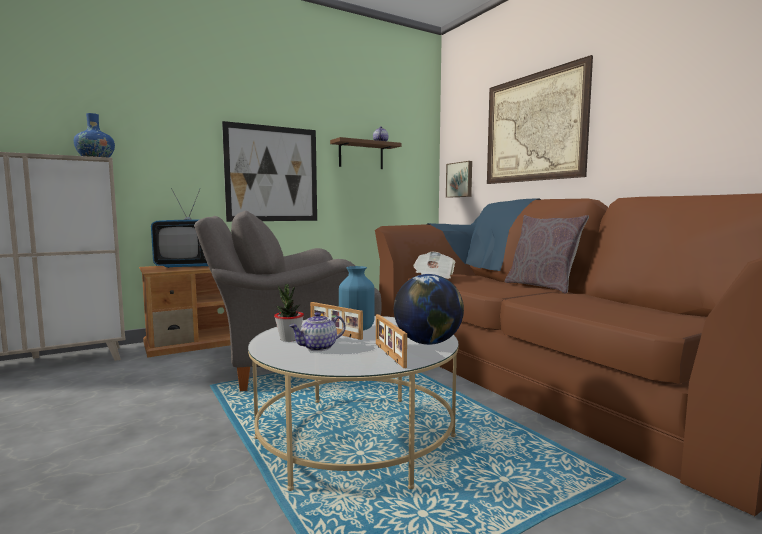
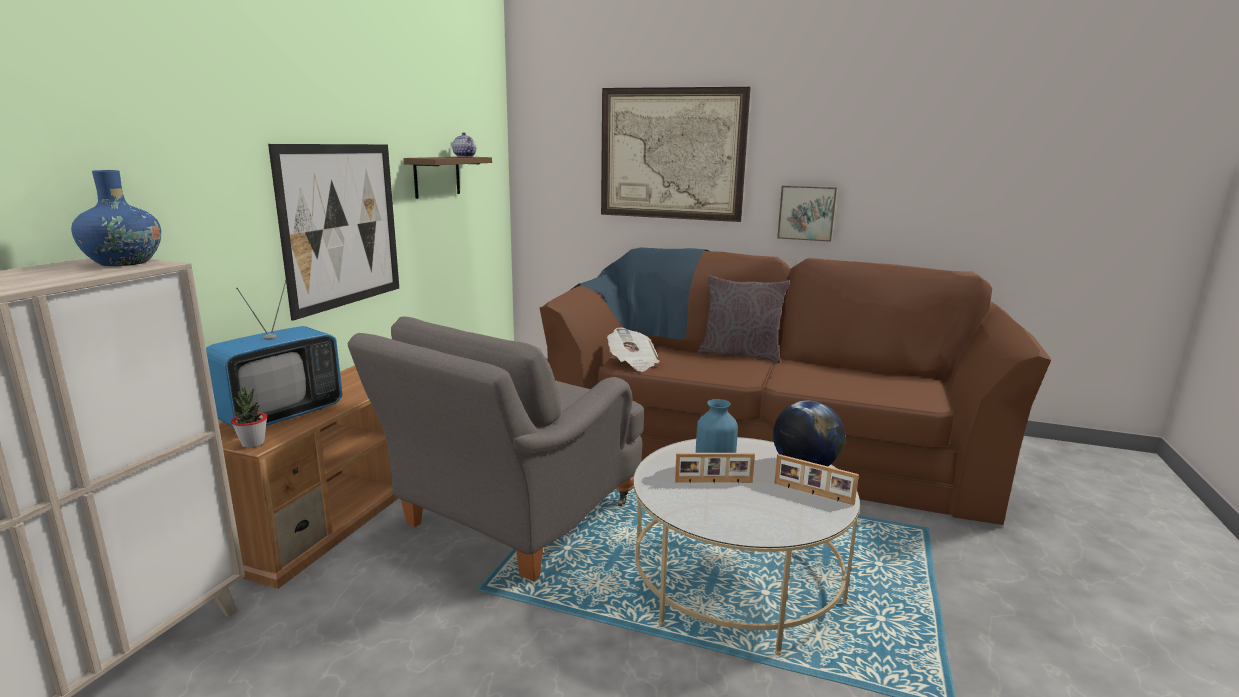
camera: 40 degrees left, 10 degrees up
(289, 339) = (697, 506): potted plant -> potted plant (253, 443)
(318, 348) = (748, 507): teapot -> none
(460, 179) = (551, 203): picture -> picture (806, 213)

